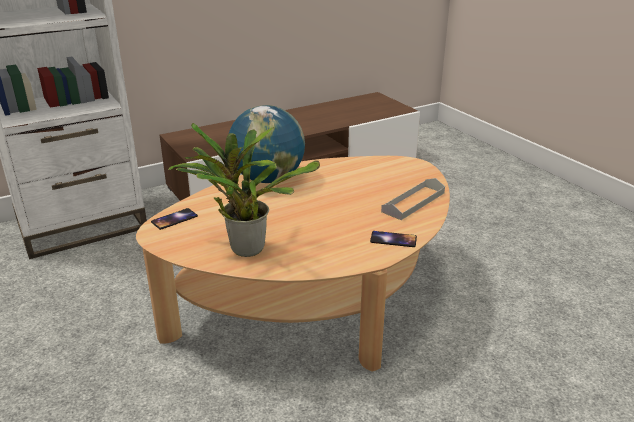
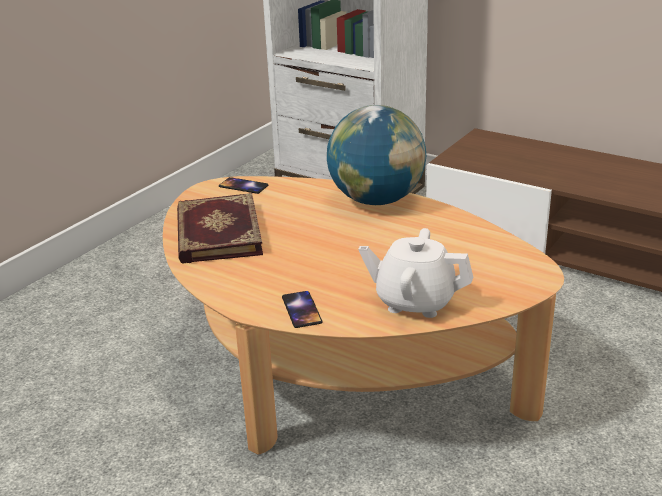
camera: 65 degrees right, 0 degrees up
(244, 247) = (216, 233): potted plant -> book
(413, 202) = (414, 301): grey tray -> white teapot

